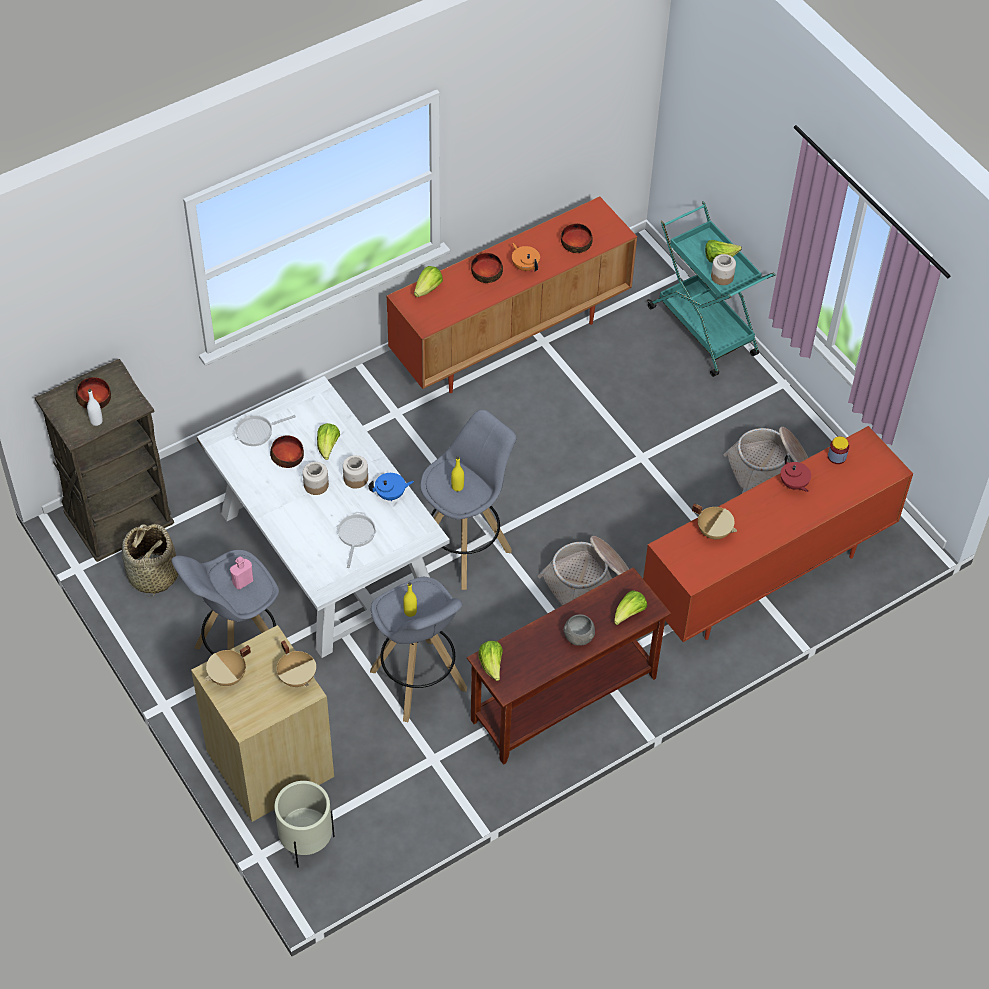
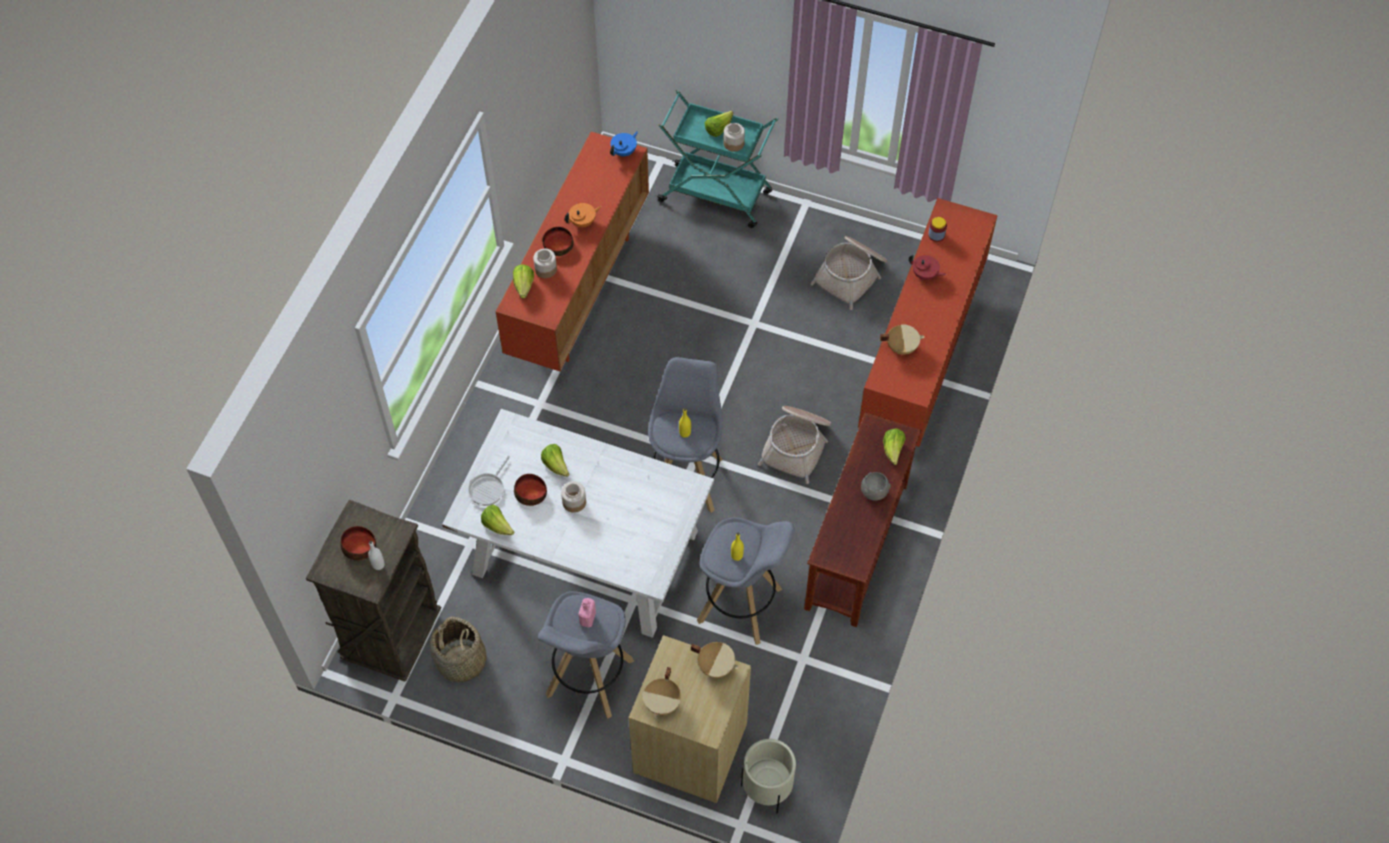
camera: 35 degrees left, 5 degrees up
(355, 478) = (600, 477): jar -> jar (545, 269)
(355, 535) = (640, 522): frying pan -> none
(391, 494) = (638, 472): blue teapot -> blue teapot (624, 151)
(491, 665) = (831, 556): lettuce -> lettuce (497, 525)
(525, 266) = (583, 222): orange teapot -> orange teapot turned 135 degrees clockwise
(575, 243) = (606, 180): bowl -> none

